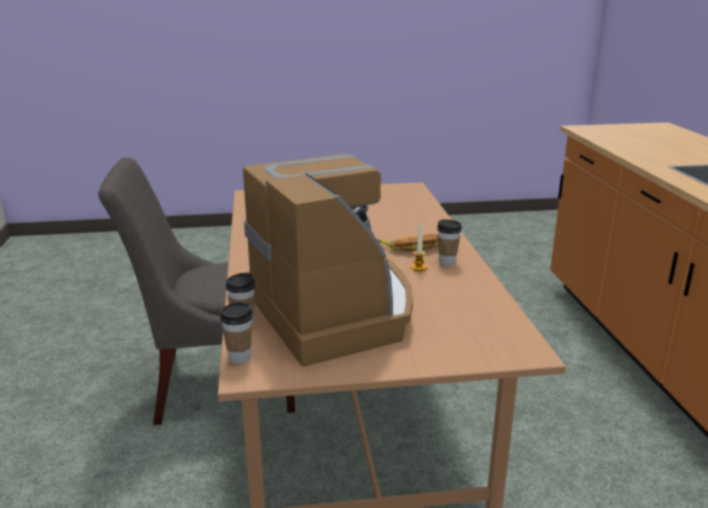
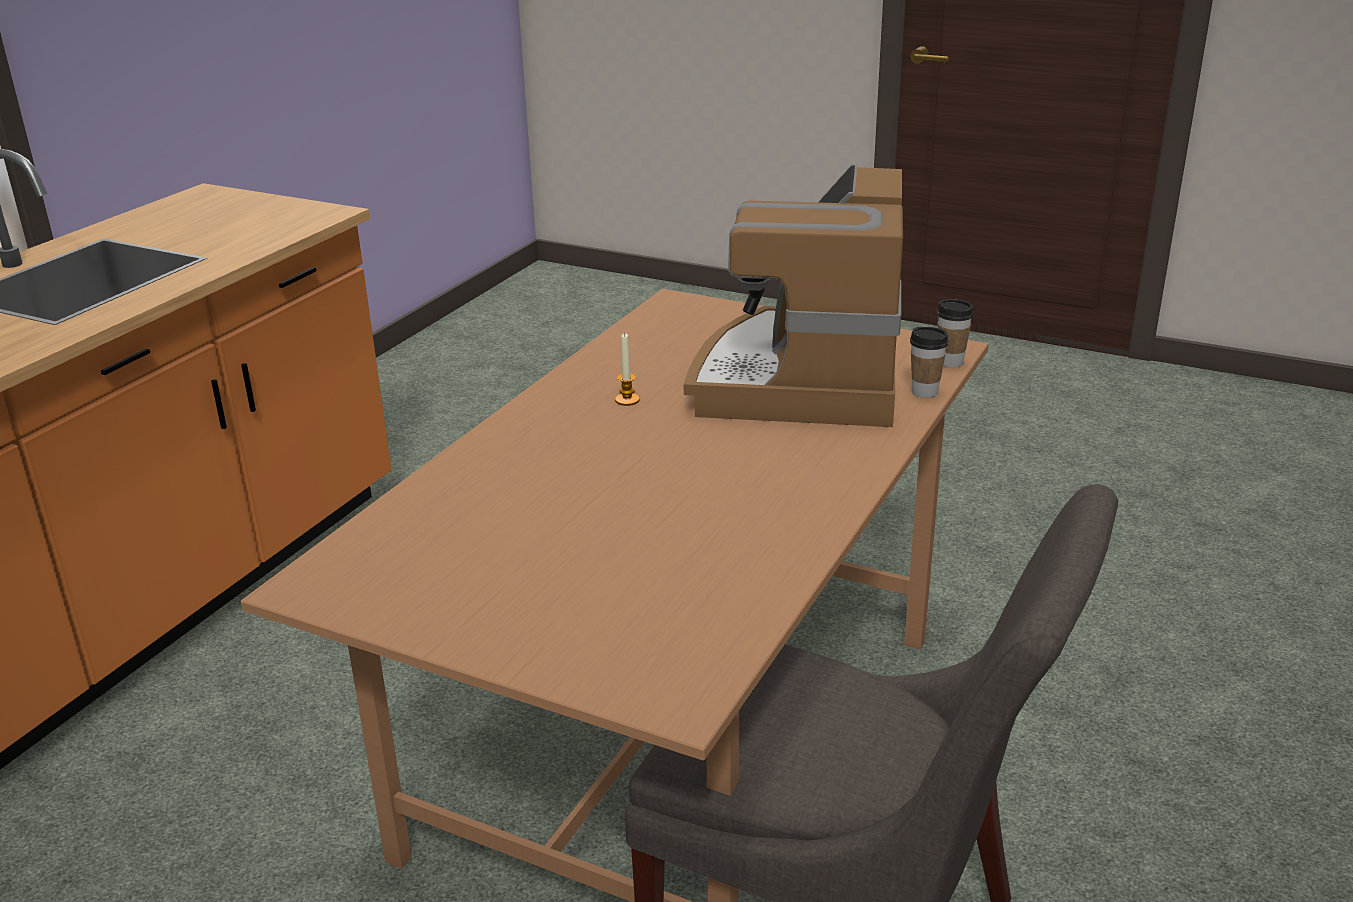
camera: 145 degrees left, 5 degrees up
(413, 246) = (577, 433): banana -> none
(447, 262) = (577, 397): cup -> none

